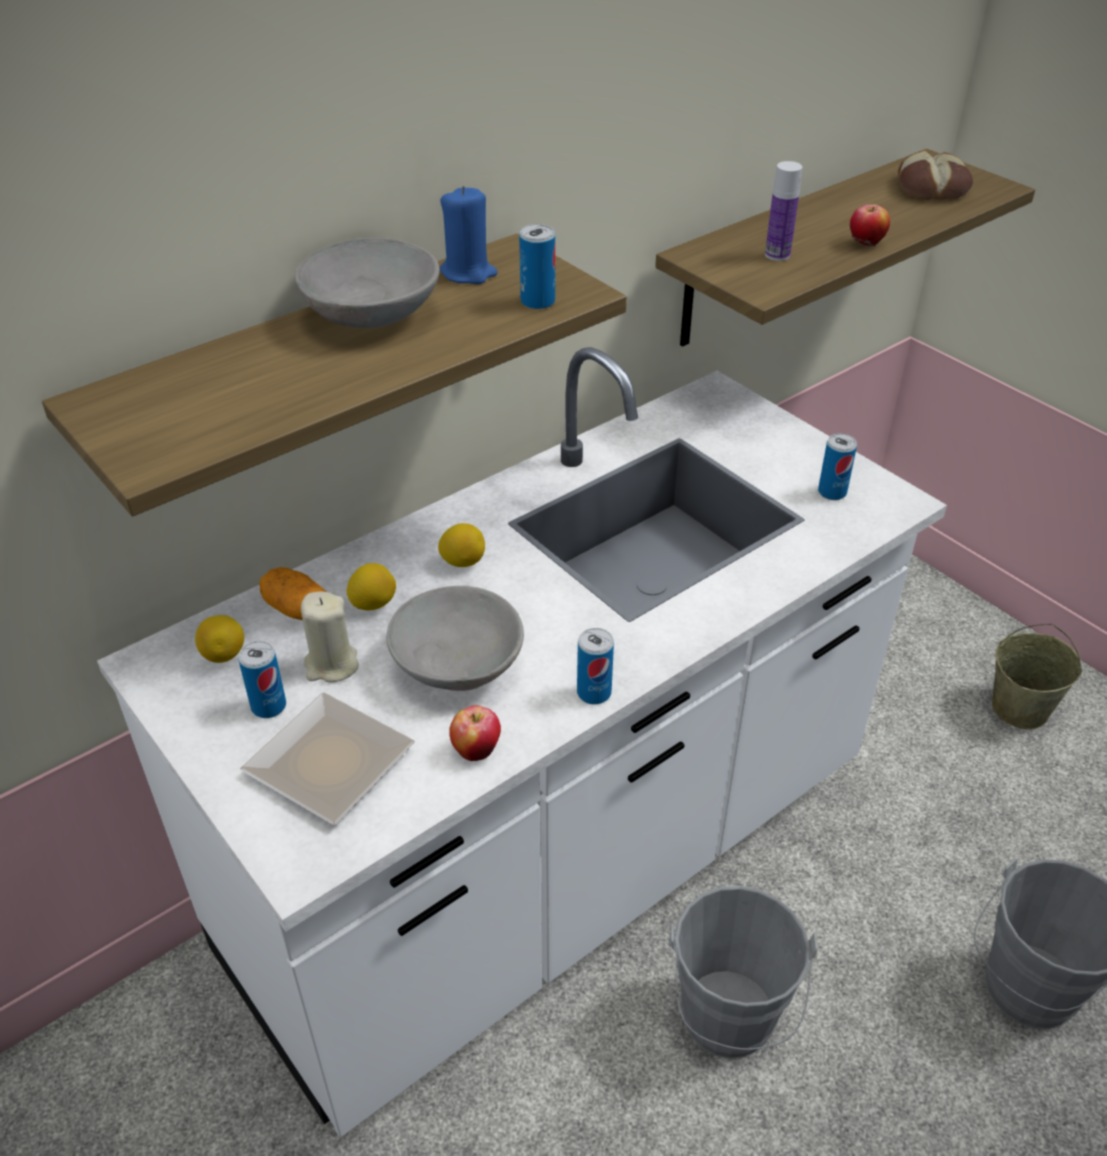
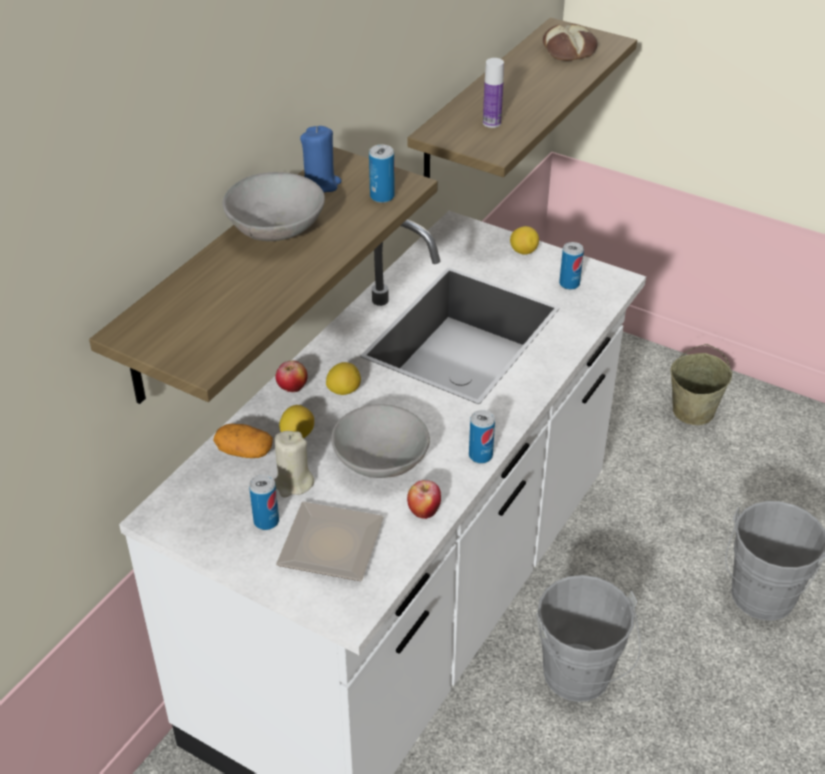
camera: 20 degrees left, 0 degrees up
(224, 655) = (212, 496): lemon -> lemon (523, 251)
(865, 244) = (546, 103): apple -> apple (292, 389)

